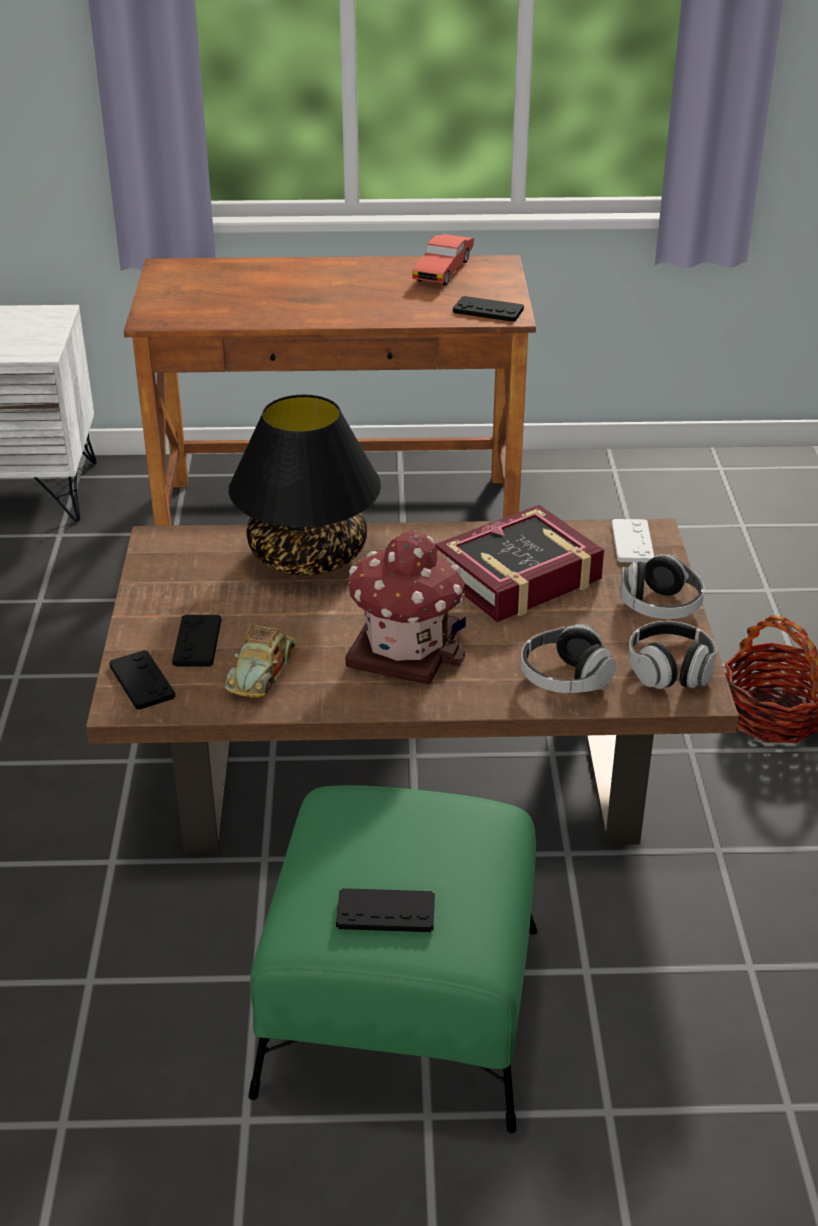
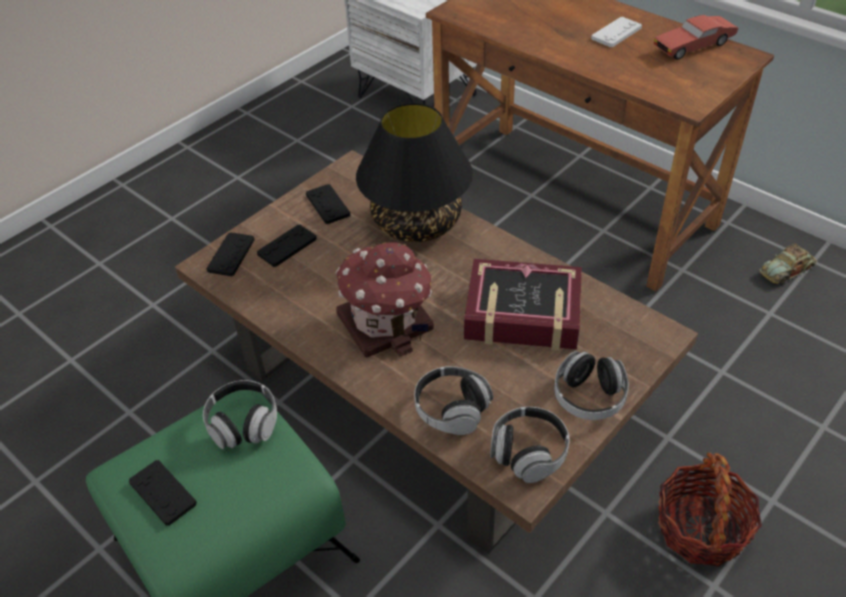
camera: 45 degrees right, 10 degrees up
(261, 671) = (293, 287): toy car -> toy car (786, 270)
(380, 811) = (243, 424): none -> headphones
(488, 310) = (680, 93): black game controller -> black game controller (328, 205)
(632, 542) = (637, 334): white game controller -> white game controller (616, 33)

